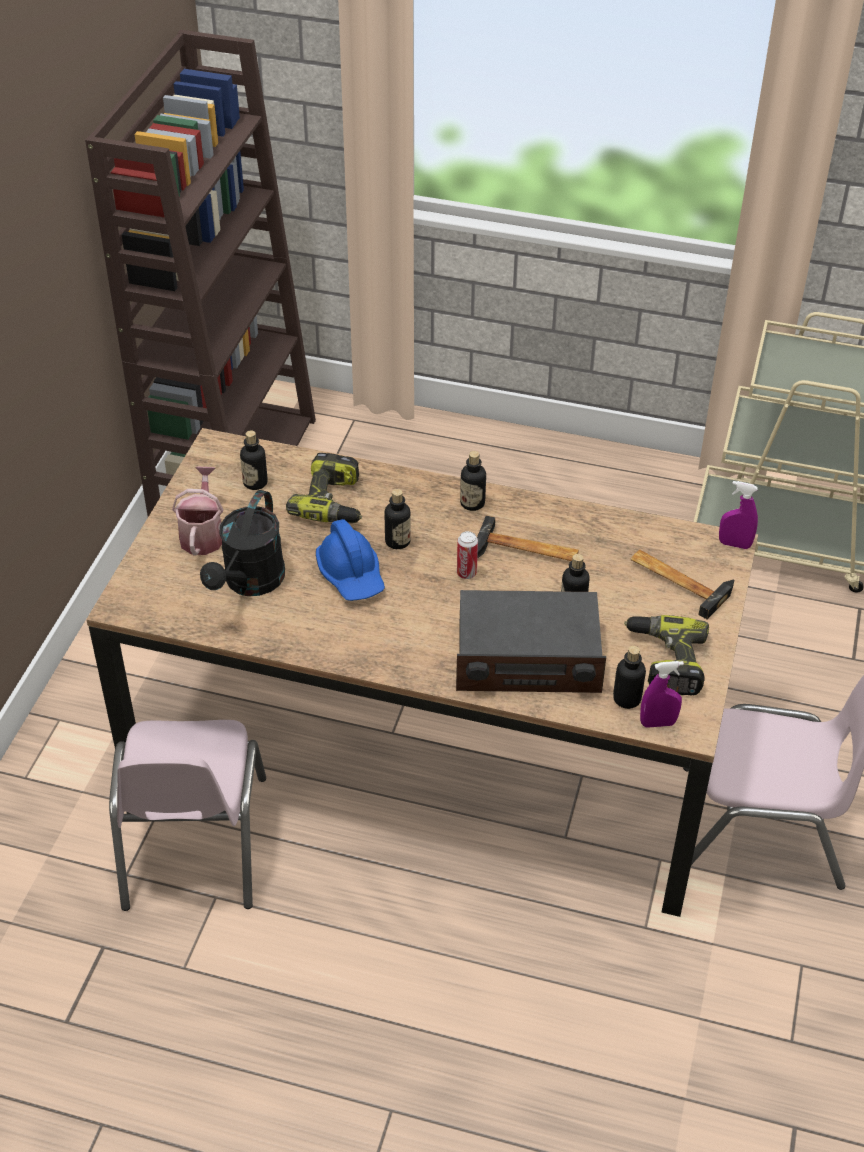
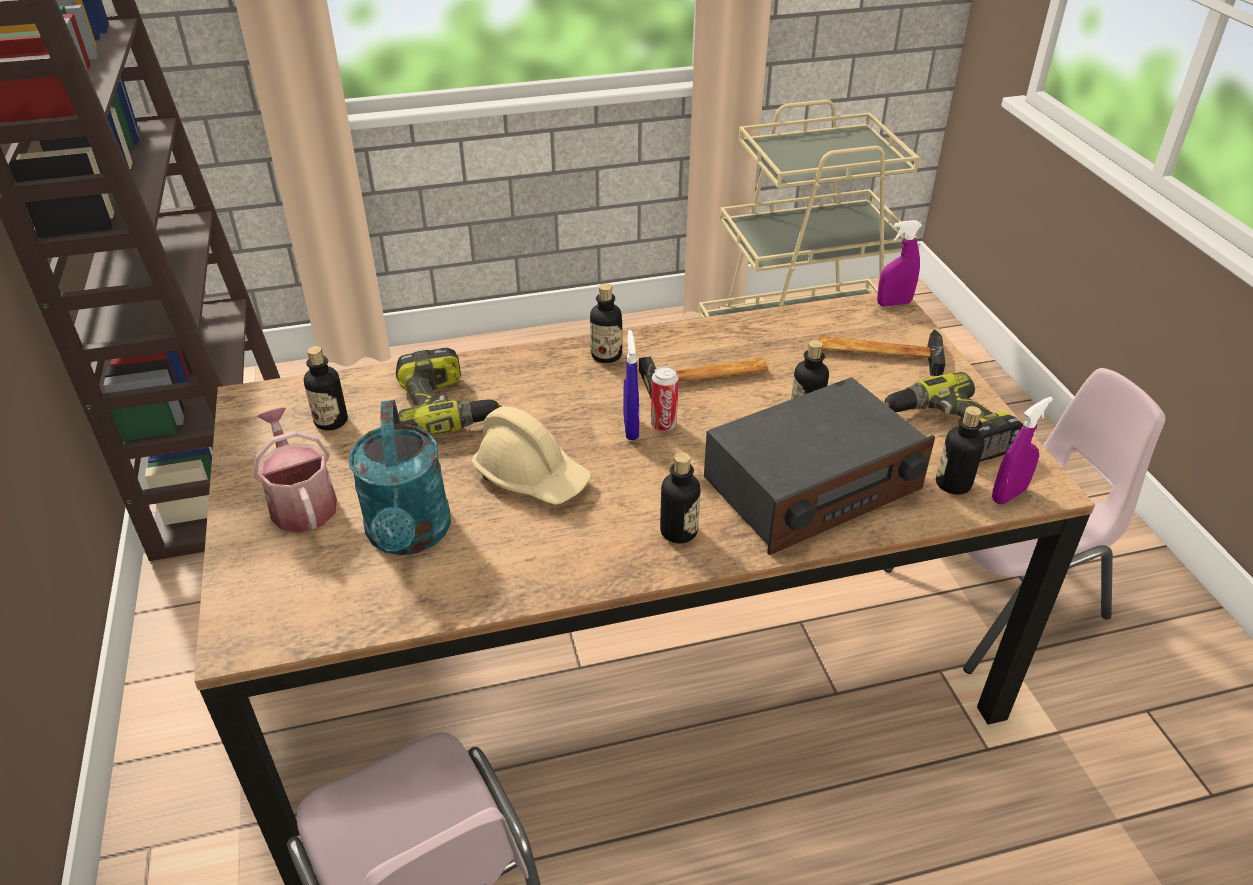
camera: 30 degrees left, 5 degrees down
(250, 583) = (409, 536): black watering can -> turquoise watering can
(351, 574) = (532, 476): blue hard hat -> beige hard hat
(397, 541) = (557, 421): bottle -> bottle (678, 531)
(442, 567) = (631, 428): none -> blue spray bottle

